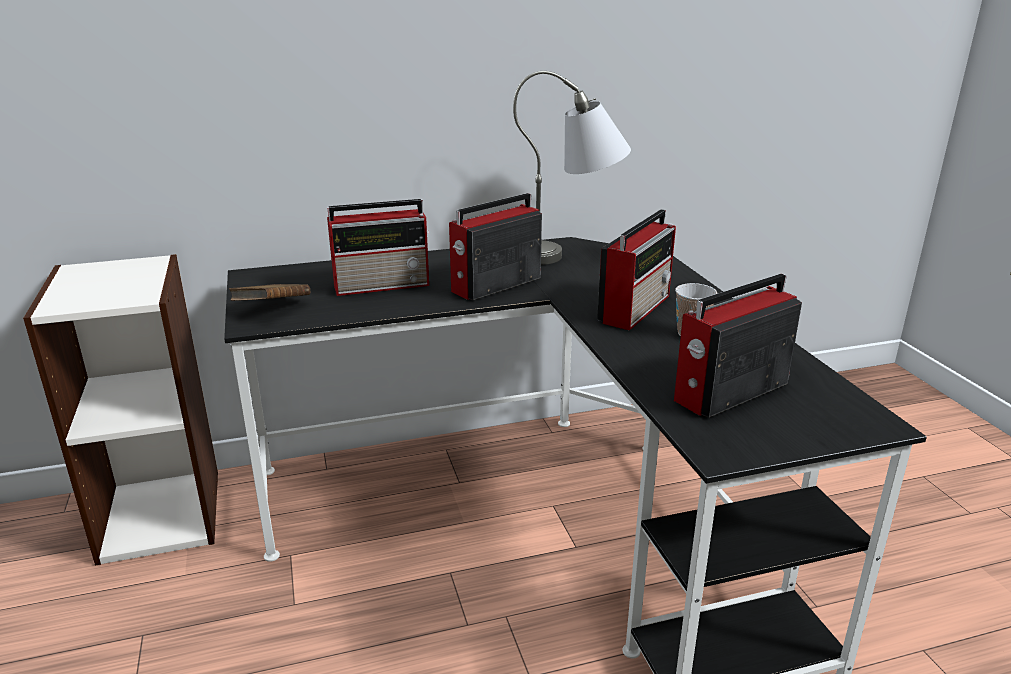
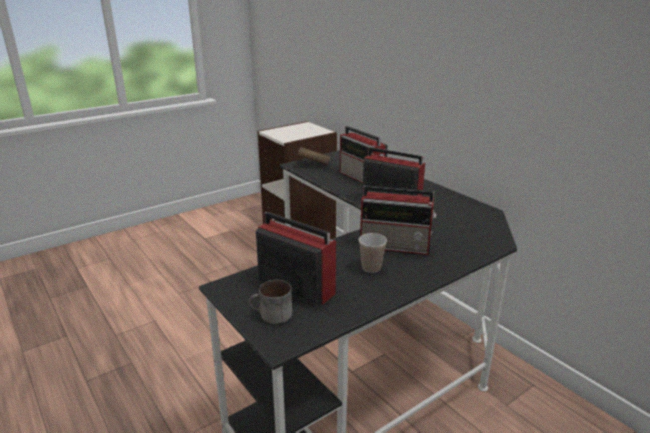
camera: 70 degrees right, 0 degrees up
(570, 254) = (467, 215): grey table lamp -> none
(806, 420) = (271, 315): none -> mug

